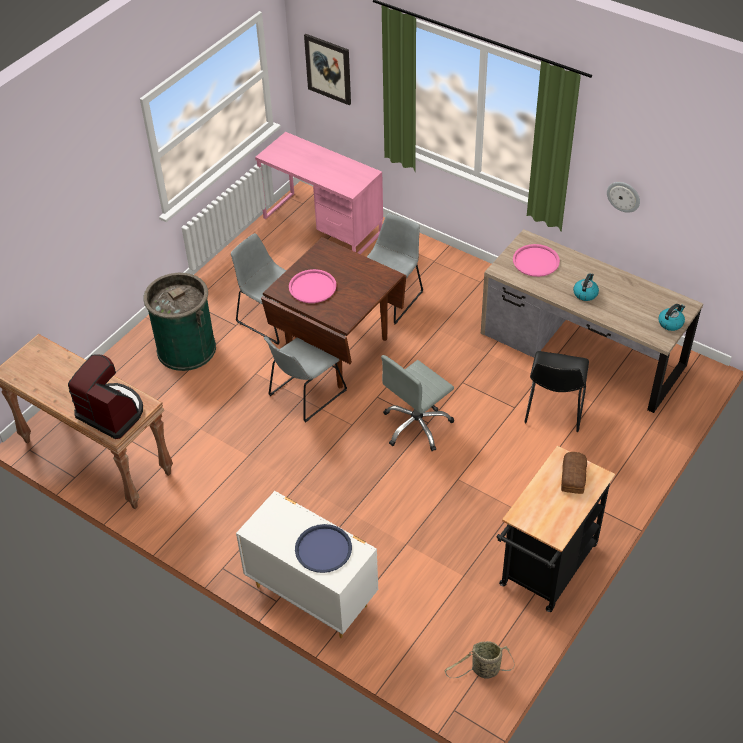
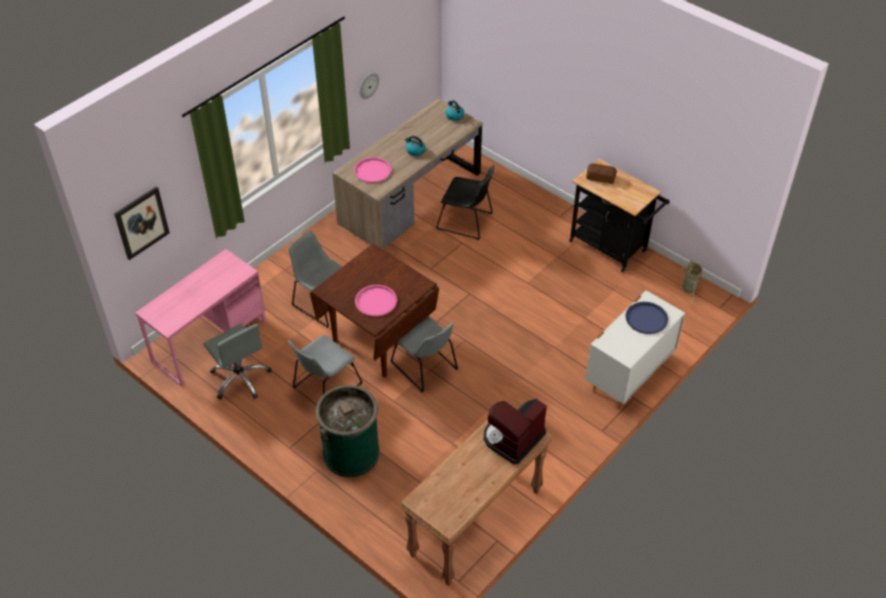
camera: 85 degrees left, 0 degrees up
(417, 425) = (472, 300): grey office chair -> grey office chair (240, 378)

